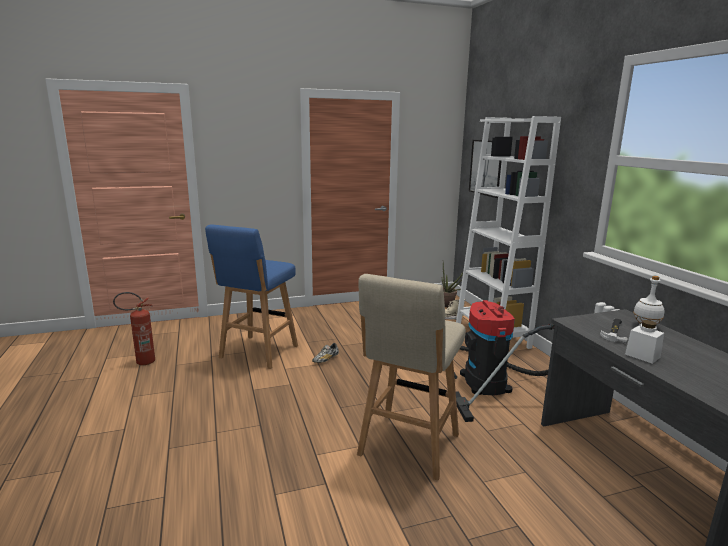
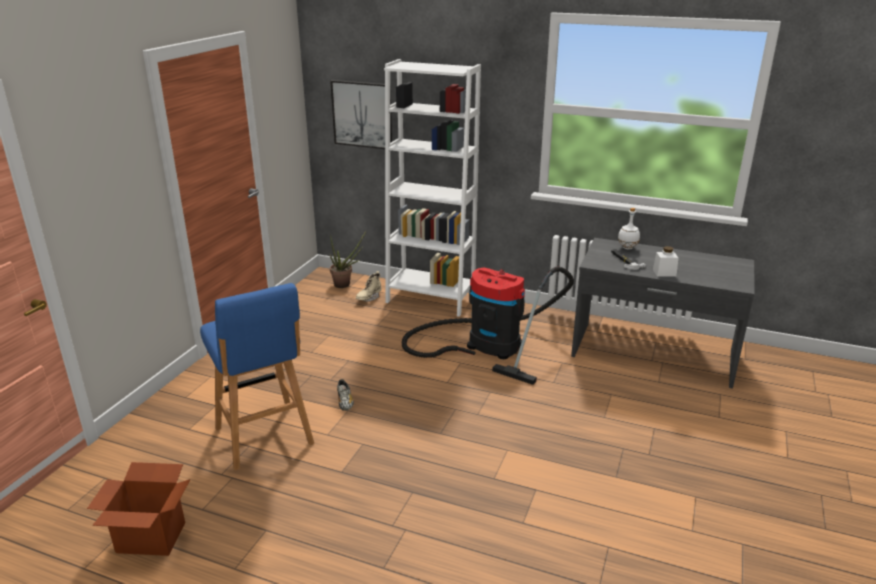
camera: 50 degrees left, 10 degrees up
(141, 363) = (150, 538): fire extinguisher -> cardboard box
(408, 447) = (534, 427): beige stool -> none

